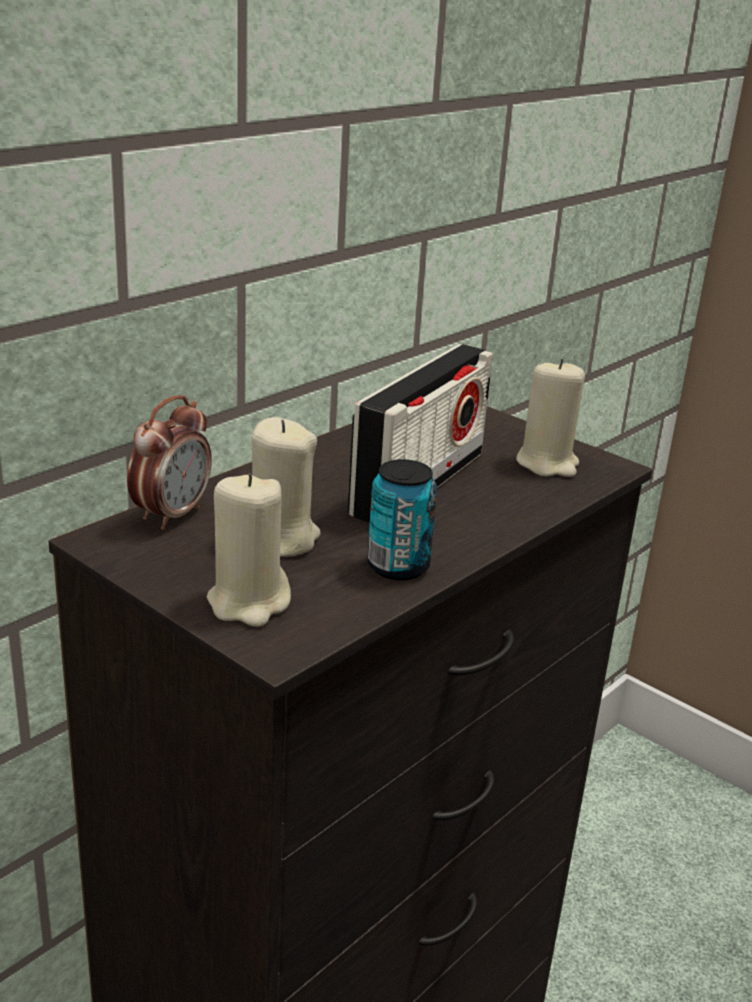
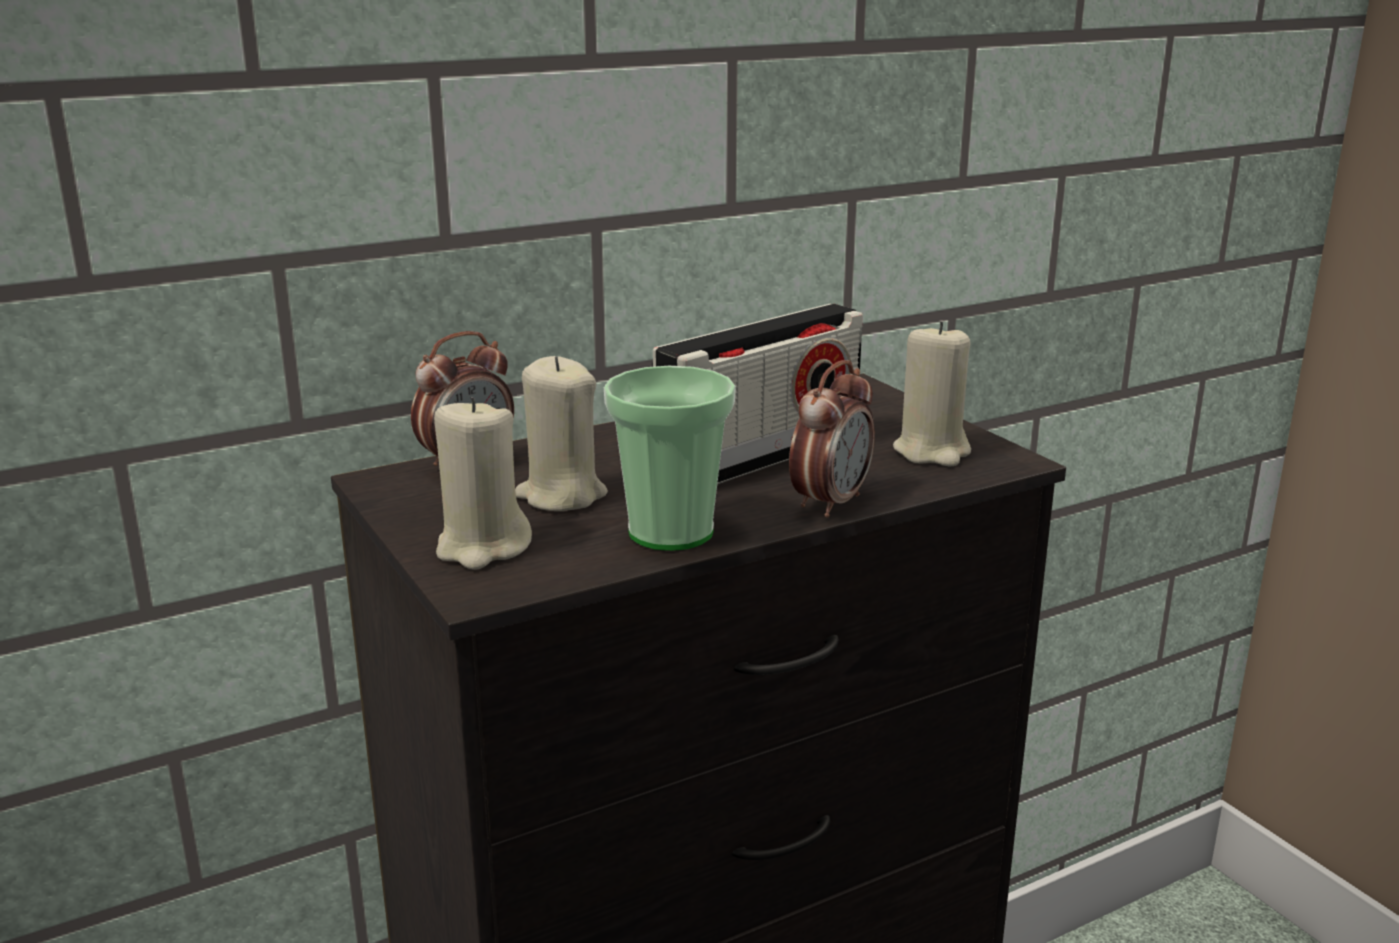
camera: 20 degrees right, 5 degrees down
(398, 566) = (671, 532): can -> cup
(504, 522) = (830, 503): none -> alarm clock

